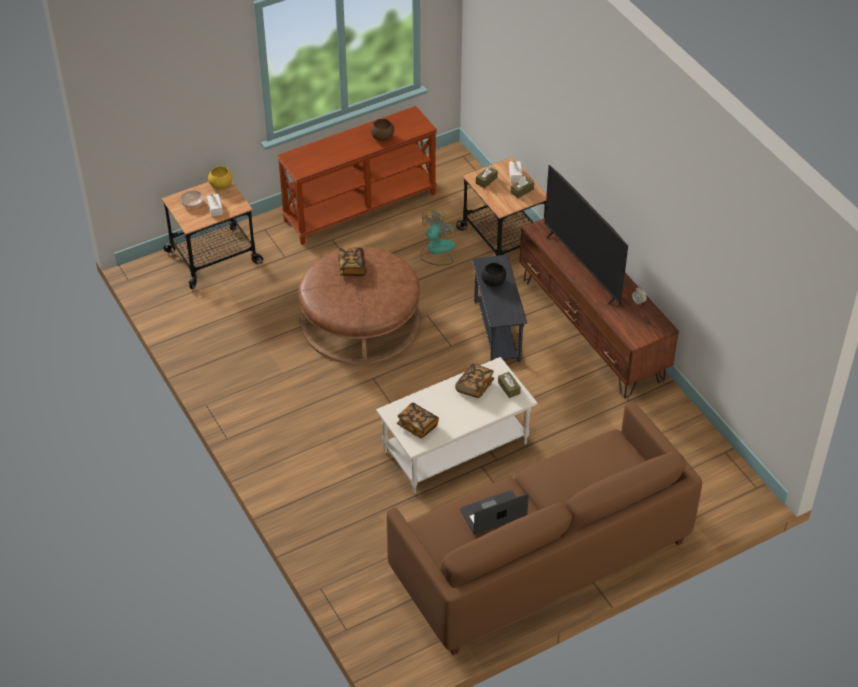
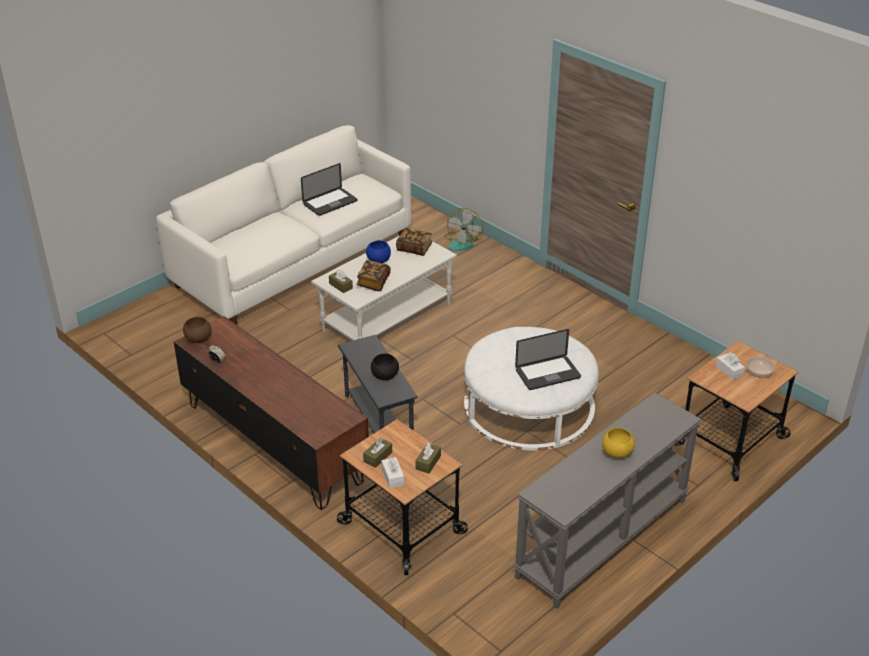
camera: 165 degrees right, 10 degrees down
(221, 184) = (745, 398): yellow bowl -> yellow bowl (617, 453)
(352, 267) = (547, 374): book -> laptop
(360, 206) = (603, 539): brown console table -> grey console table
(360, 320) = (529, 406): brown ottoman -> white ottoman
(383, 137) = (583, 466): brown bowl -> brown bowl (198, 338)
(437, 250) = (479, 498): fan -> fan (463, 242)
(460, 416) = (379, 260): none -> blue bowl
(540, 557) = (293, 261): brown sofa -> white sofa
(582, 267) = (285, 384): television -> none

